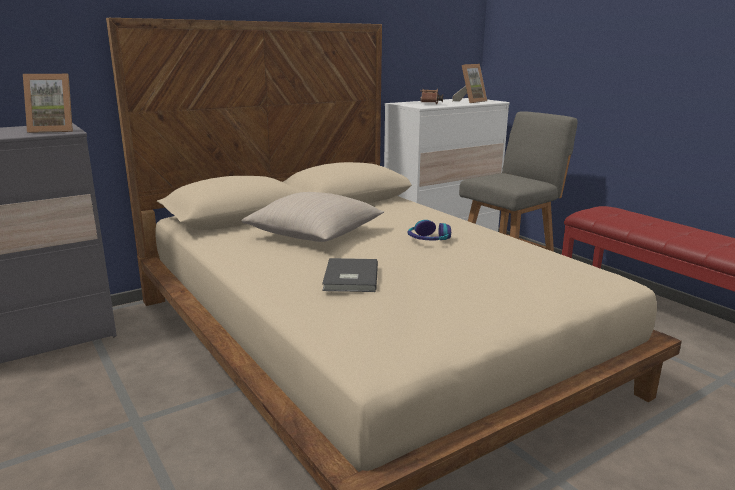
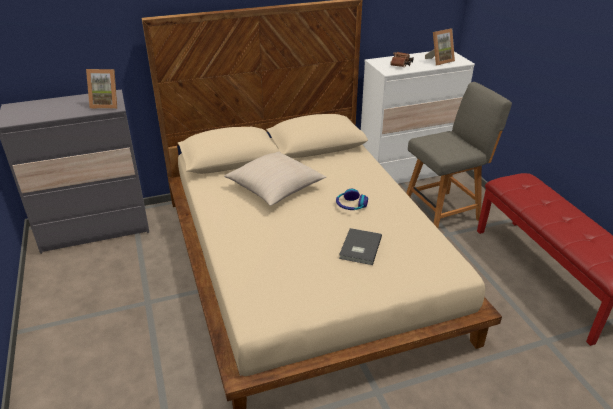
camera: 15 degrees right, 15 degrees up
(349, 278) = (274, 242): grey book -> grey book (359, 248)

